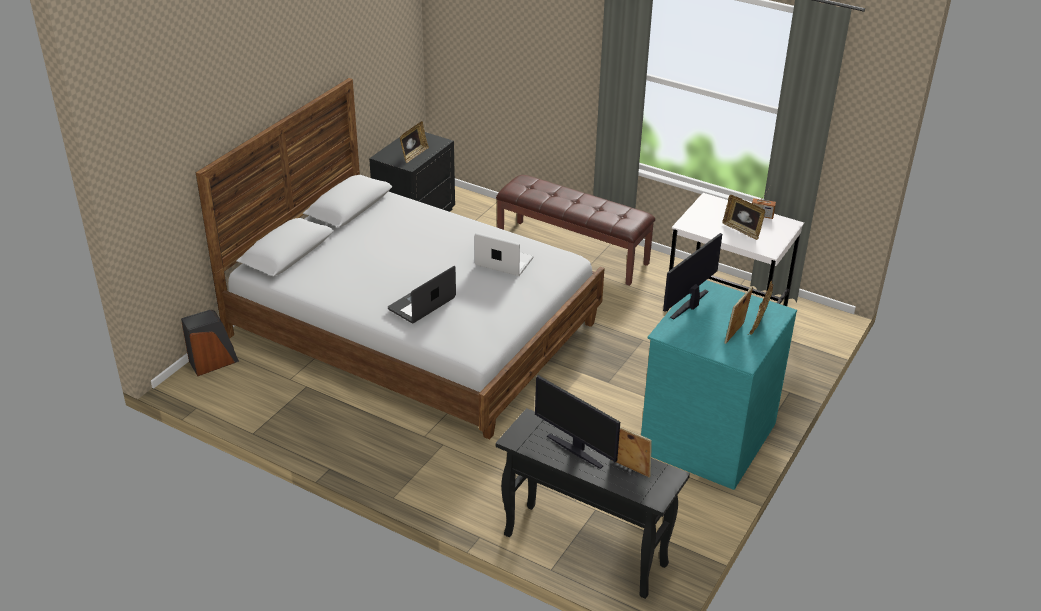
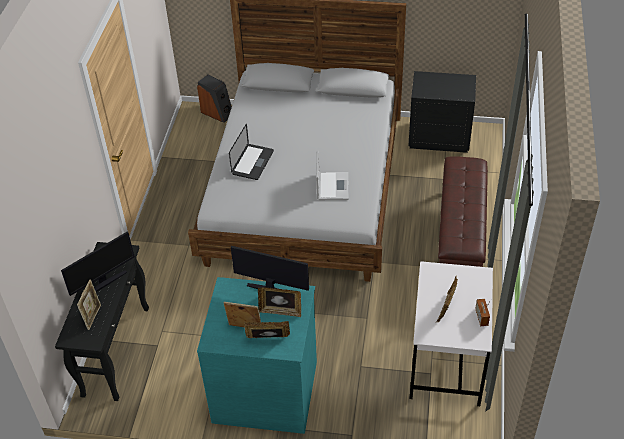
camera: 70 degrees right, 10 degrees up
(414, 155) = (436, 90): picture frame -> picture frame (280, 311)
(422, 304) = (252, 162): laptop -> laptop turned 90 degrees clockwise
(576, 450) = (104, 283): monitor -> monitor turned 150 degrees counterclockwise

